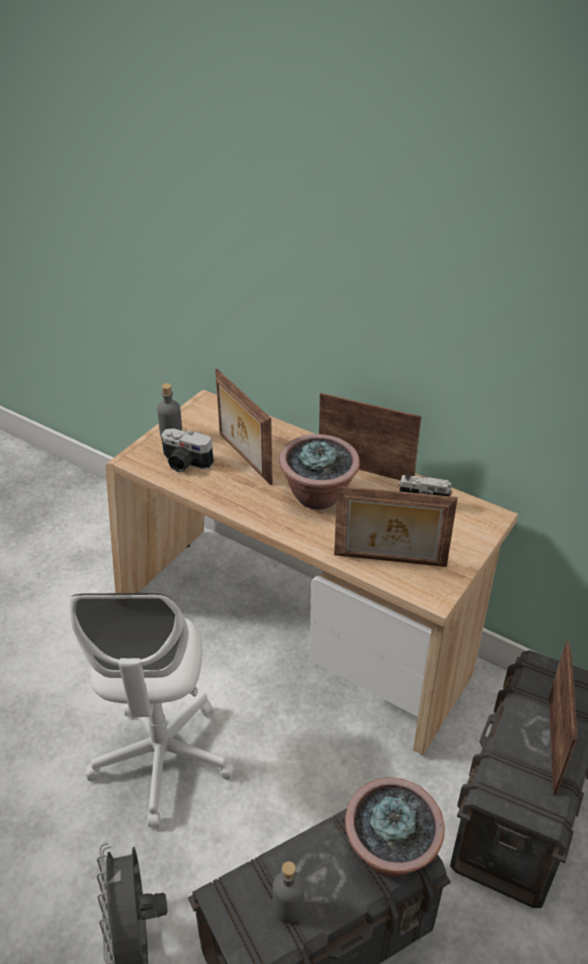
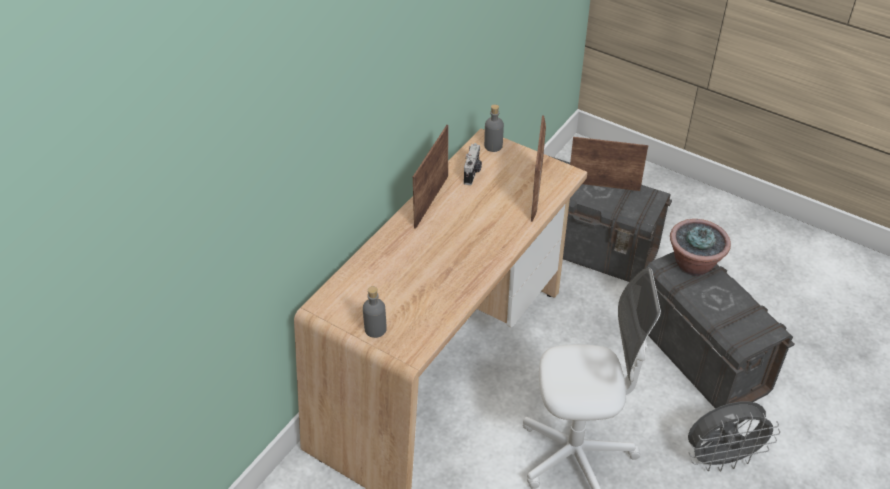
camera: 90 degrees left, 5 degrees up
(185, 463) = (419, 316): camera -> none
(243, 458) = (413, 276): picture frame -> none
(288, 907) = (740, 312): grey bottle -> grey bottle (493, 146)
(318, 496) = (464, 229): potted plant -> none

